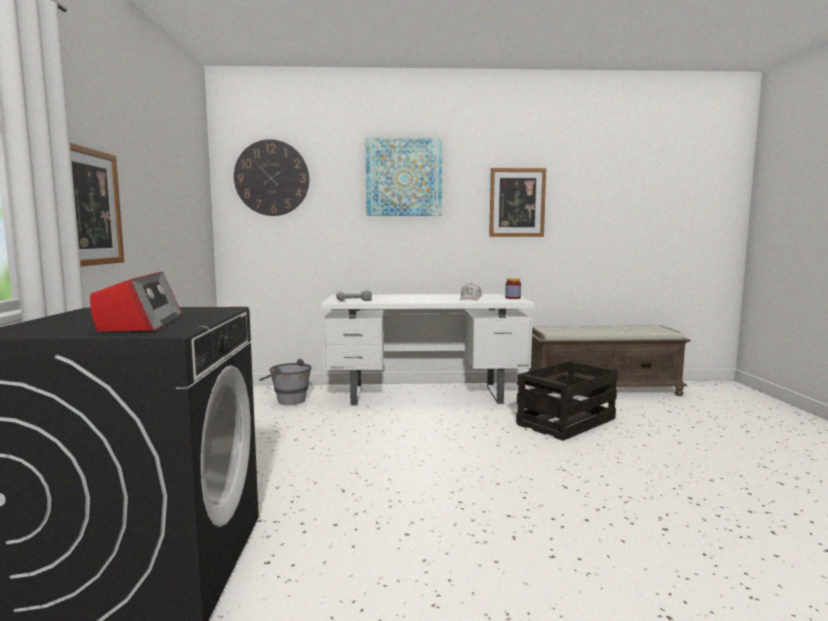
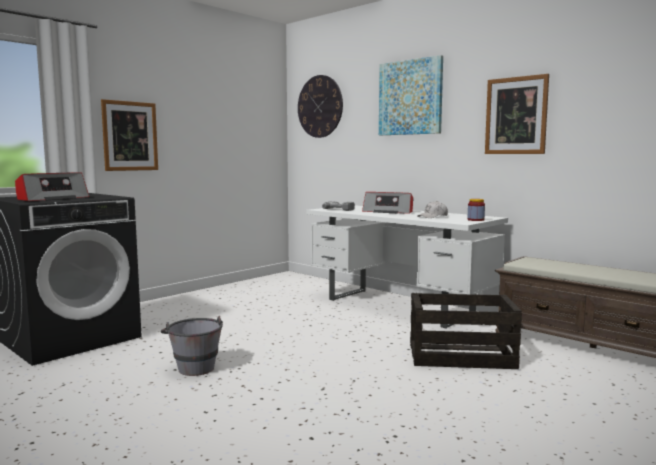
camera: 45 degrees right, 0 degrees up
(286, 400) = (300, 287): grey bucket -> grey bucket (194, 366)
(409, 298) = (388, 211): none -> radio

